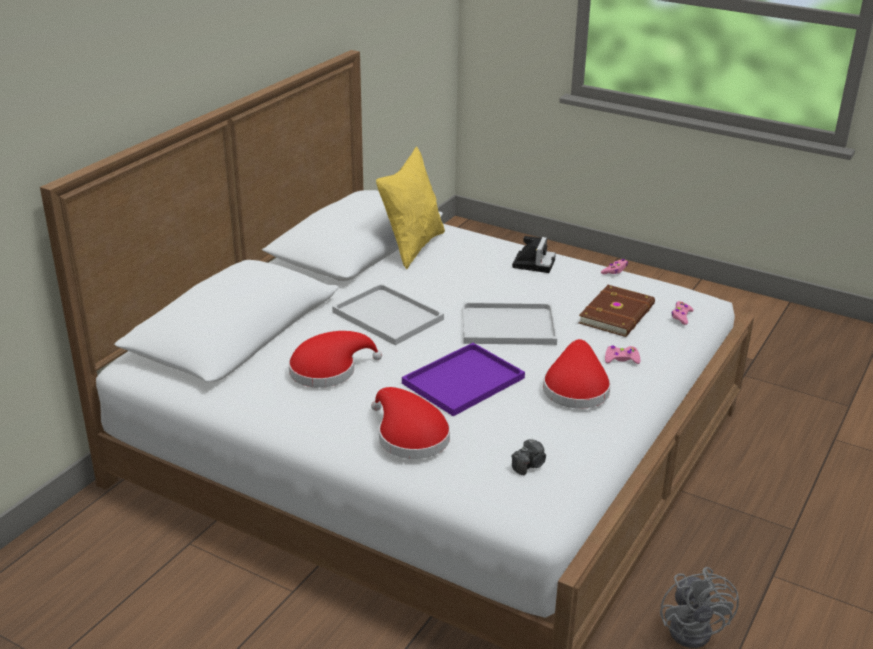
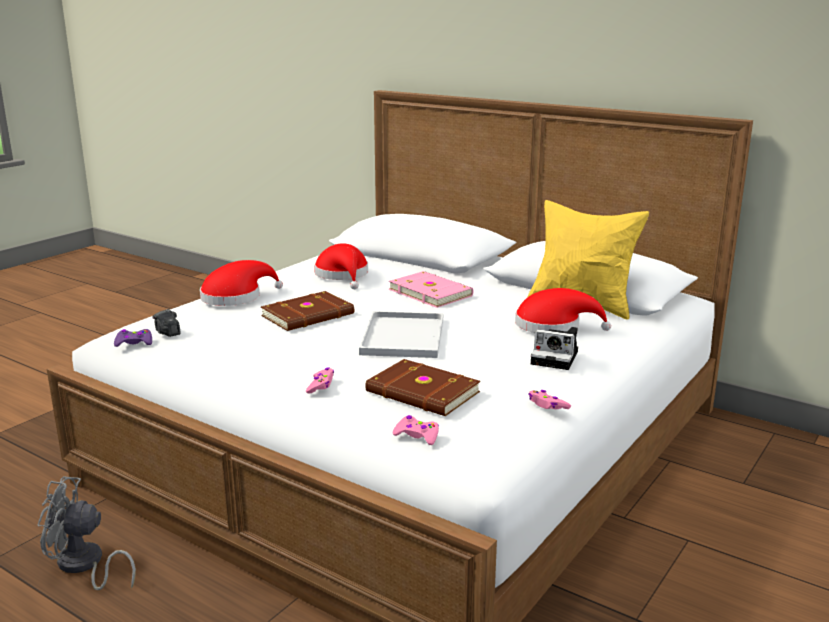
camera: 95 degrees right, 10 degrees down
(385, 315) = (431, 292): white tray -> pink book
(464, 379) = (309, 315): purple tray -> brown book
(559, 485) = (134, 343): none -> purple game controller
(575, 388) = (274, 358): red hat -> red hat (553, 325)

